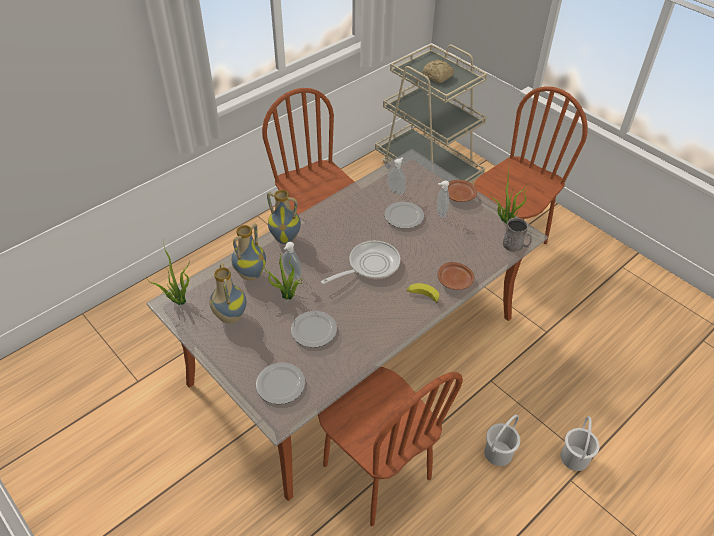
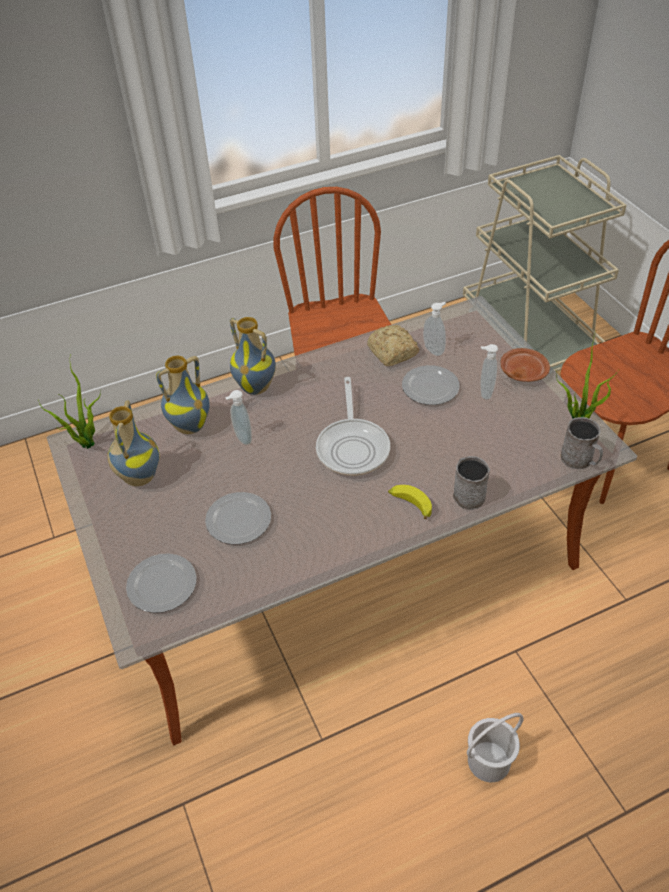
camera: 20 degrees right, 0 degrees up
(287, 297) = (224, 467): potted plant -> none
(369, 265) = (353, 446): frying pan -> frying pan turned 105 degrees clockwise
(376, 472) = (303, 739): brown chair -> none
(437, 76) = (552, 201): bread -> bread (392, 353)
(455, 281) = (466, 493): brown plate -> grey mug
(575, 457) = (605, 802): white bucket -> none

